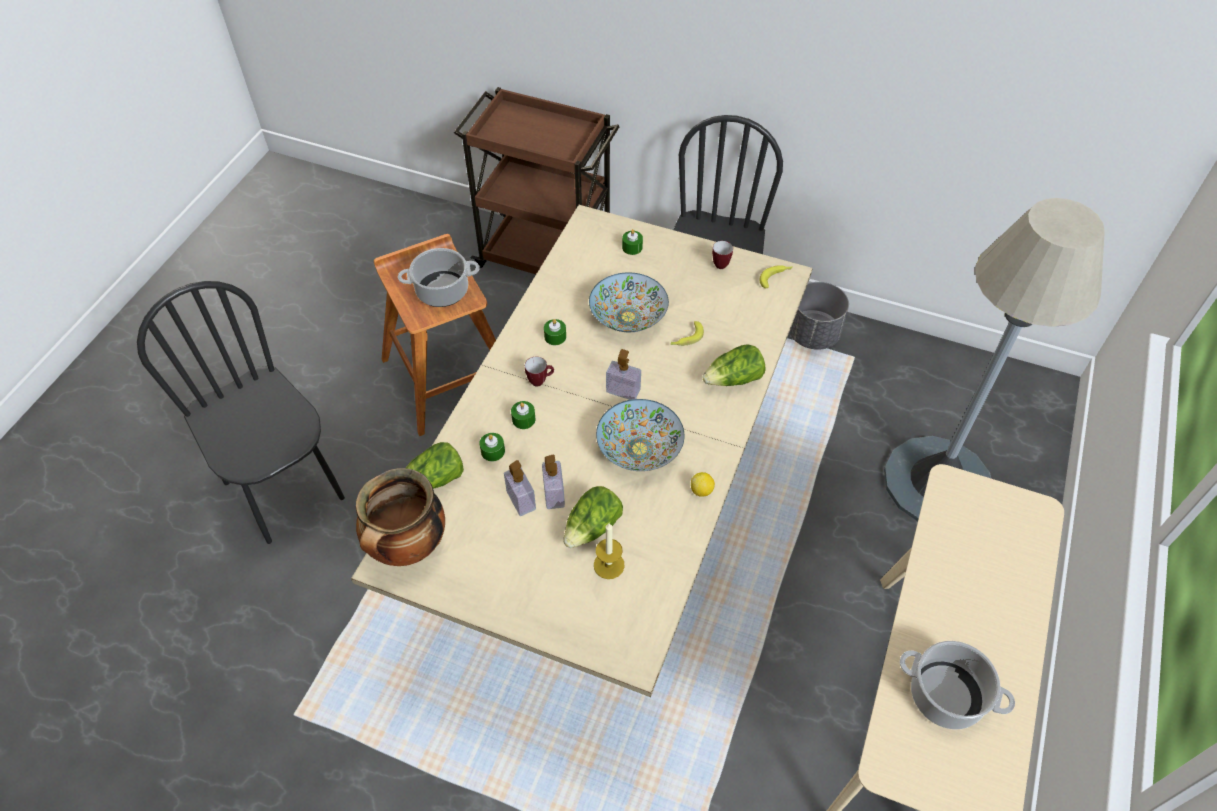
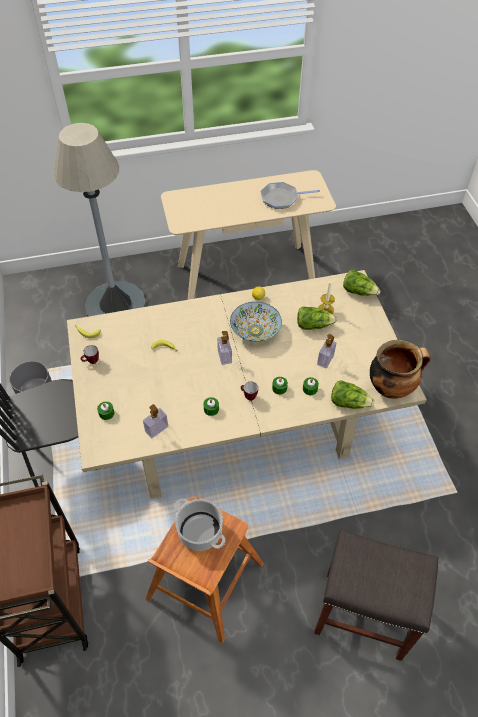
camera: 125 degrees left, 0 degrees up
(285, 489) = (361, 614): black chair -> grey stool
(554, 494) = (310, 349): soap dispenser -> soap dispenser (156, 429)
(628, 317) = (169, 382): bowl -> none
(734, 379) = (179, 316): lettuce -> lettuce (359, 291)
(944, 695) = (281, 198): cooking pot -> frying pan

